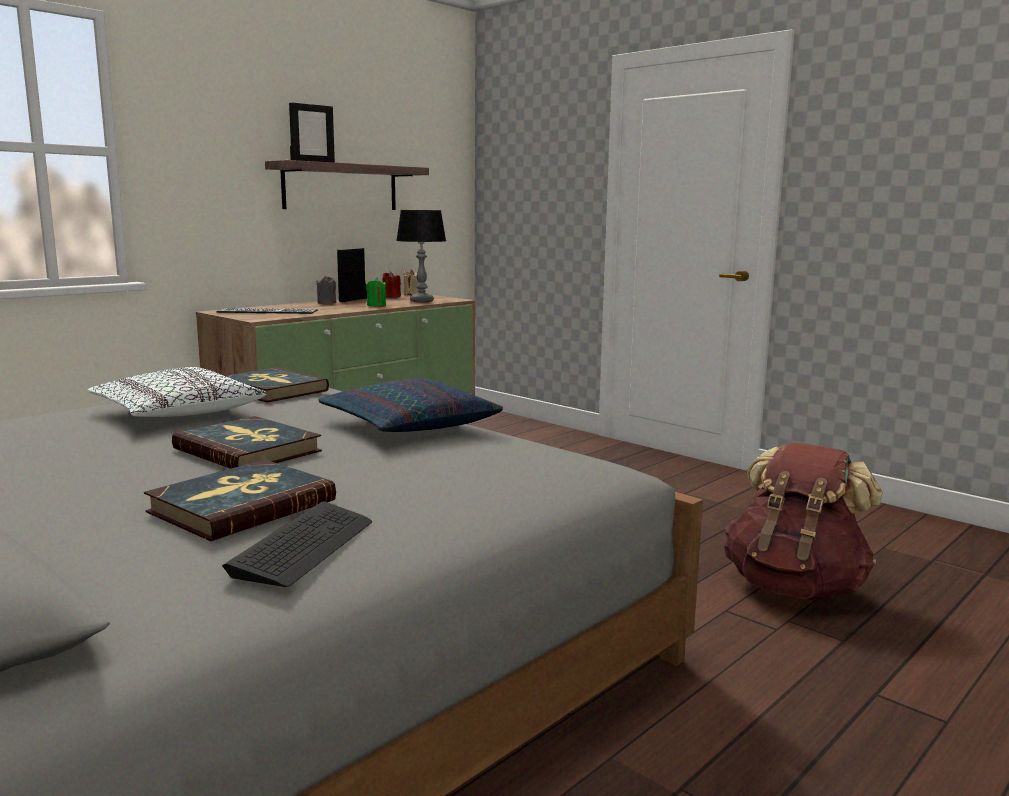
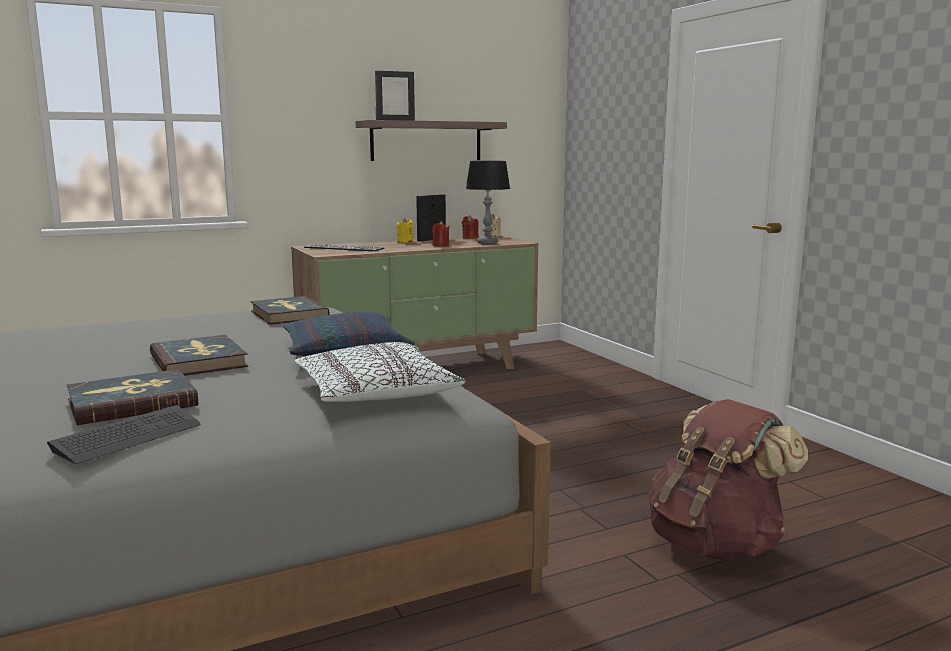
camera: 20 degrees right, 0 degrees up
(177, 412) = (195, 328): white pillow -> white pillow (375, 392)
(326, 302) = (405, 241): grey candle -> yellow candle
(376, 305) = (441, 246): green candle -> red candle

